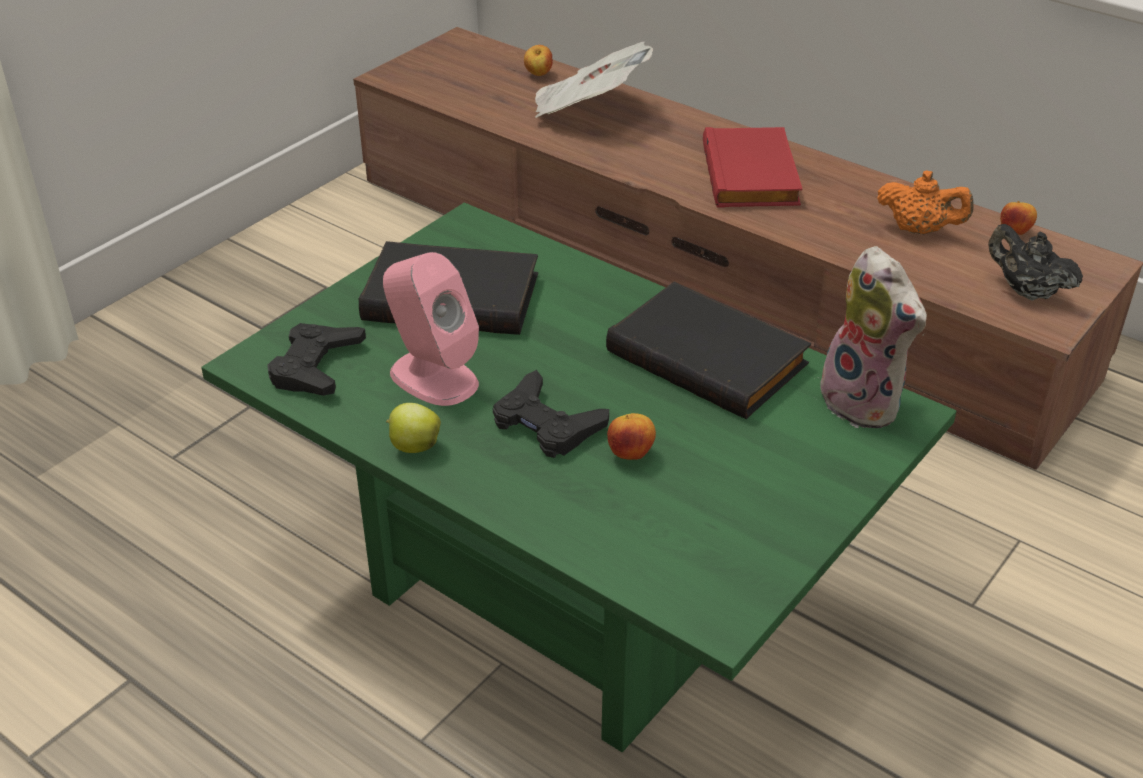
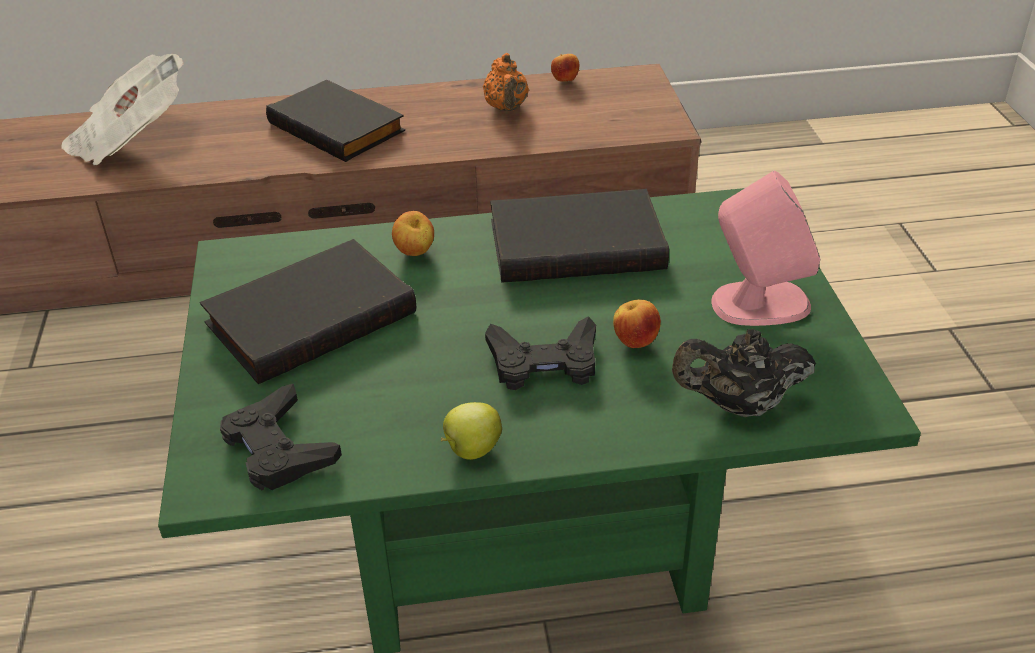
camera: 45 degrees left, 0 degrees up
(433, 377) = (398, 388): pink speaker -> pink speaker (759, 304)
(538, 74) = (41, 133): apple -> apple (415, 253)
(753, 175) = (339, 126): red book -> black book
(866, 403) = (716, 212): plush toy -> none
(919, 230) = (506, 108): orange teapot -> orange teapot turned 105 degrees clockwise
(1026, 291) = (624, 113): black teapot -> black teapot (738, 405)

